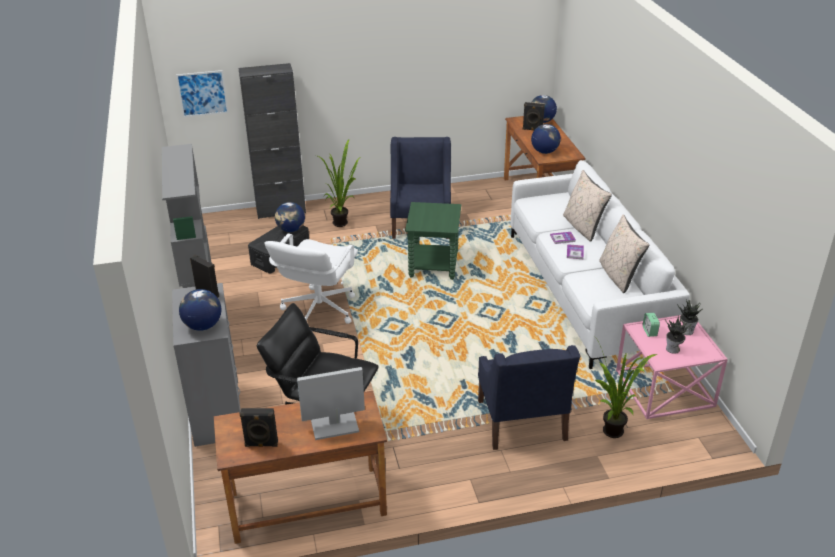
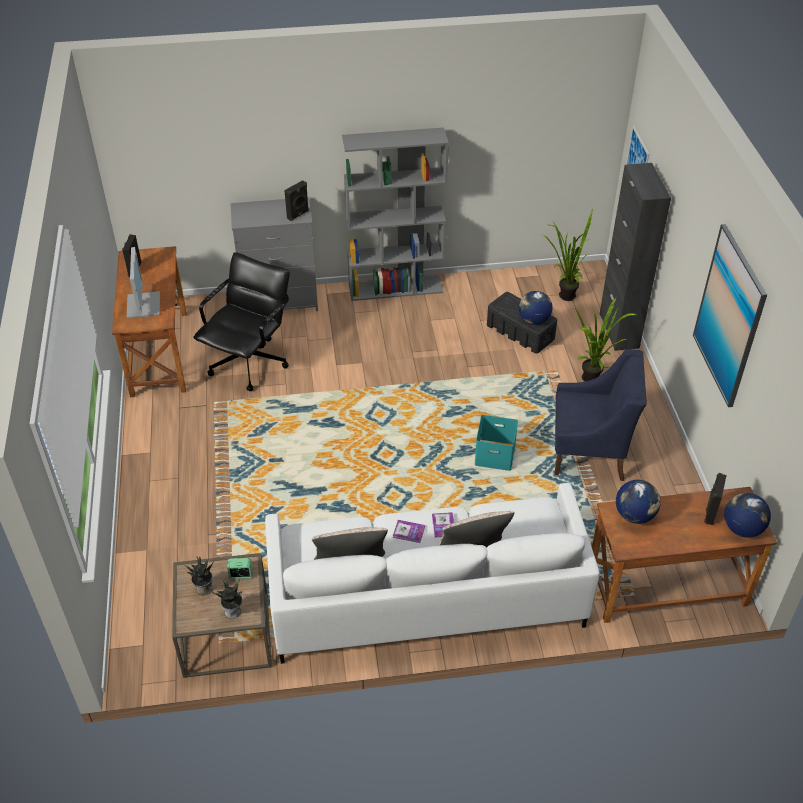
camera: 95 degrees right, 10 degrees up
(202, 326) = (251, 215): globe -> none
(318, 310) = (417, 360): white office chair -> none
(418, 61) = (729, 316): none -> picture
(433, 265) = (496, 455): green side table -> turquoise storage box
(521, 421) = (211, 498): blue armchair -> none
(612, 435) = (169, 568): potted plant -> potted plant (563, 295)
(665, 388) = (226, 635): pink side table -> brown side table

